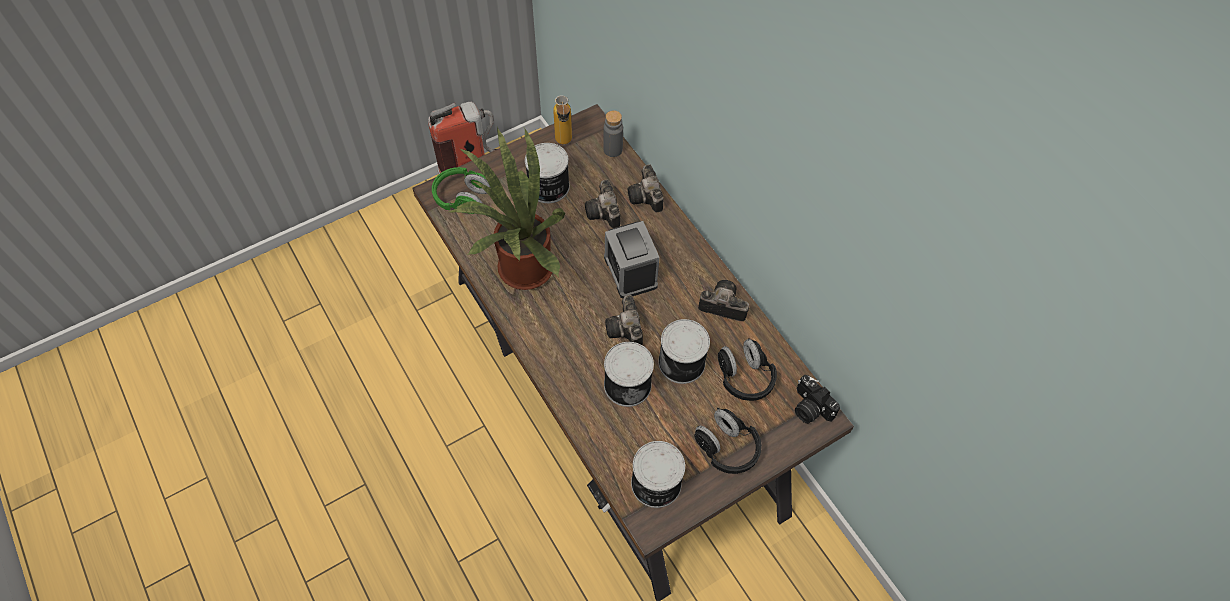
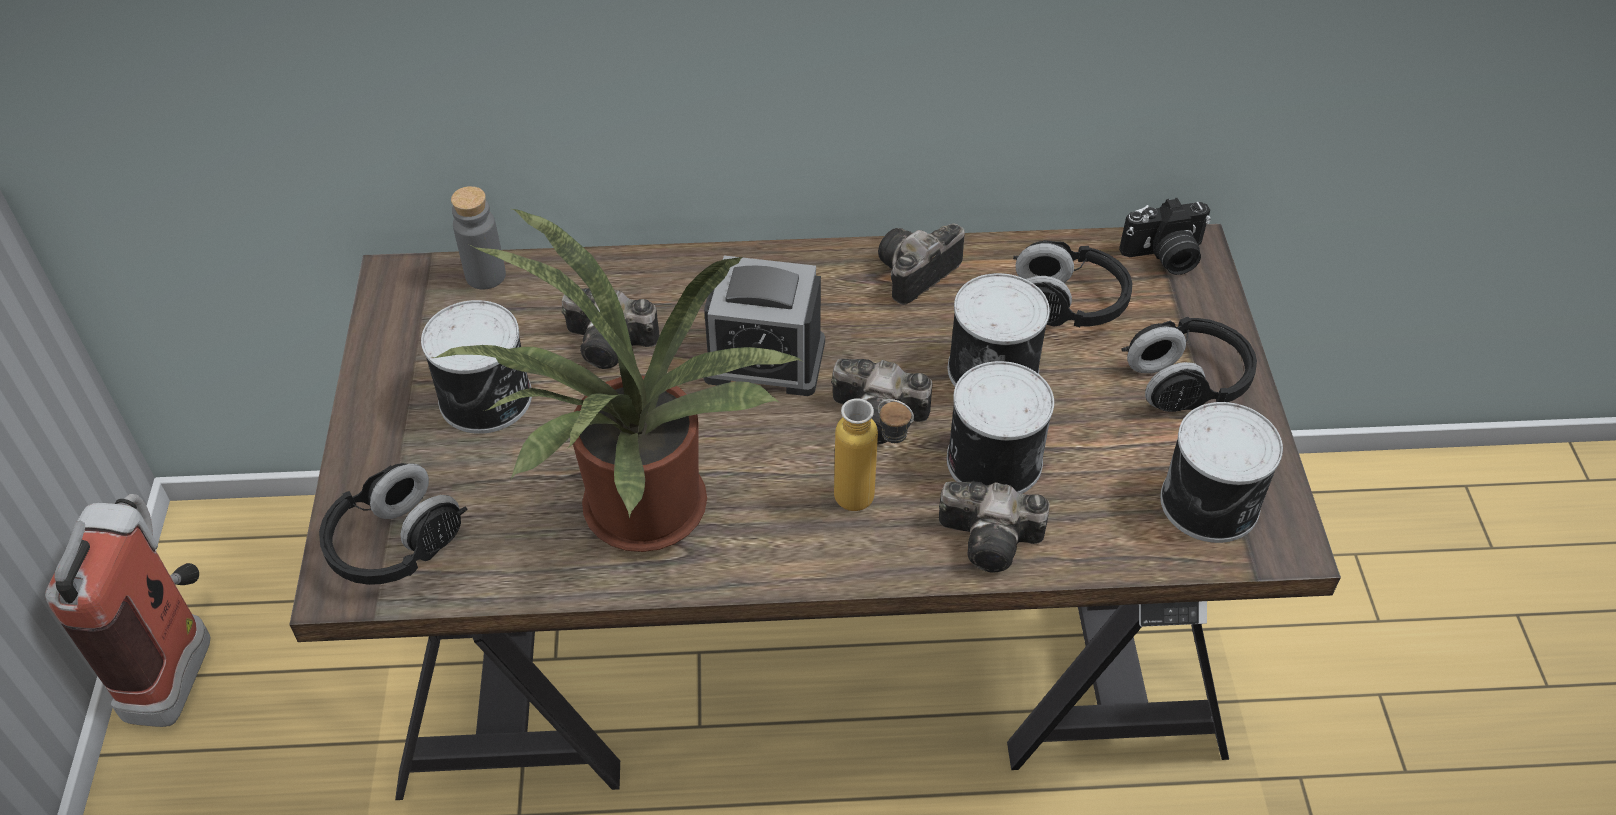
camera: 60 degrees left, 10 degrees down
(462, 198) = (396, 545): green headphones -> black headphones
(564, 144) = (410, 336): bottle -> bottle (870, 502)
(647, 198) = (628, 275): camera -> camera (994, 540)

